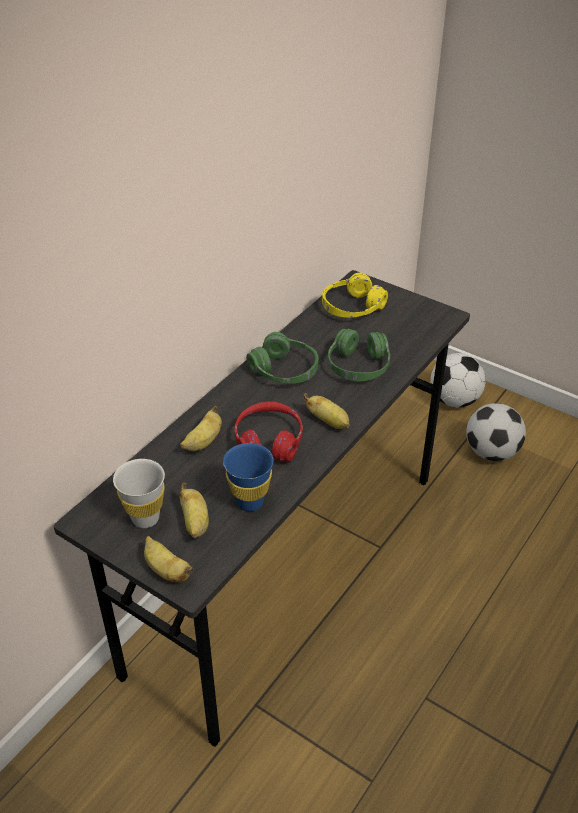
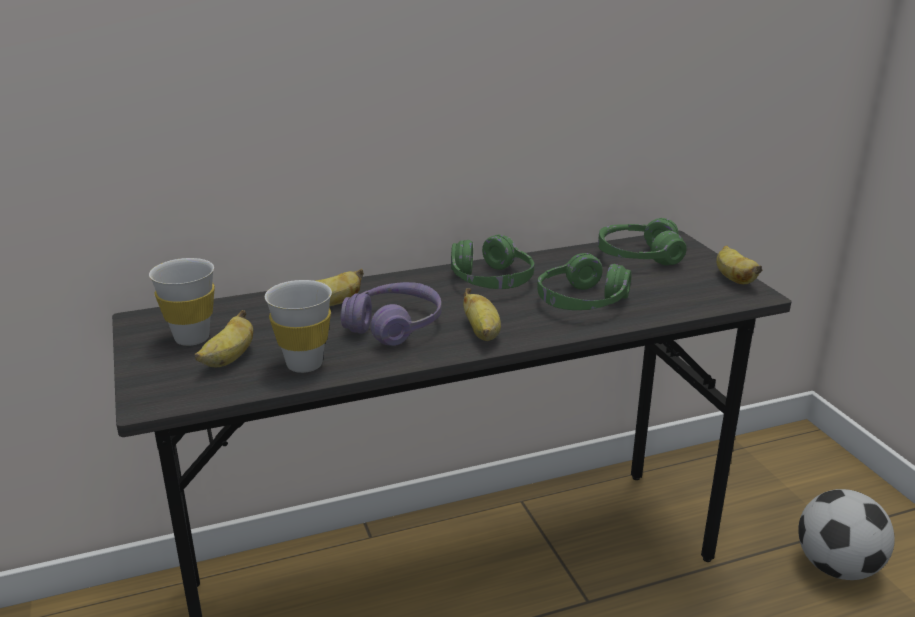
camera: 35 degrees right, 15 degrees down
(166, 570) = (147, 383): banana -> banana (733, 278)
(250, 502) = (304, 364): blue cup -> white cup
(268, 441) = (394, 326): red headphones -> purple headphones
(352, 307) = (638, 256): yellow headphones -> green headphones
(454, 400) = (827, 490): football -> none

